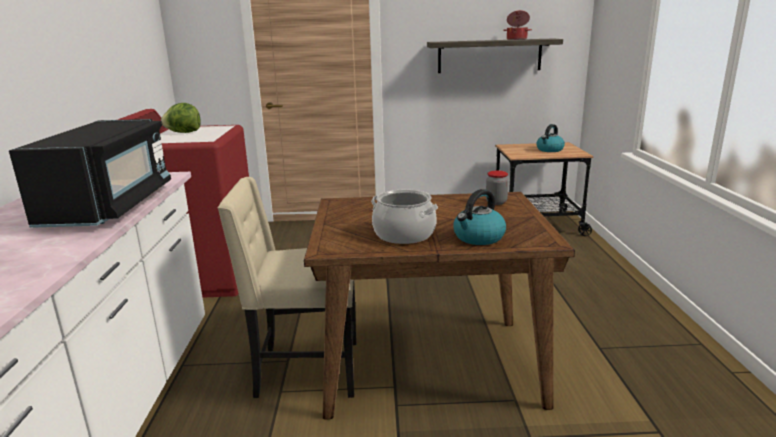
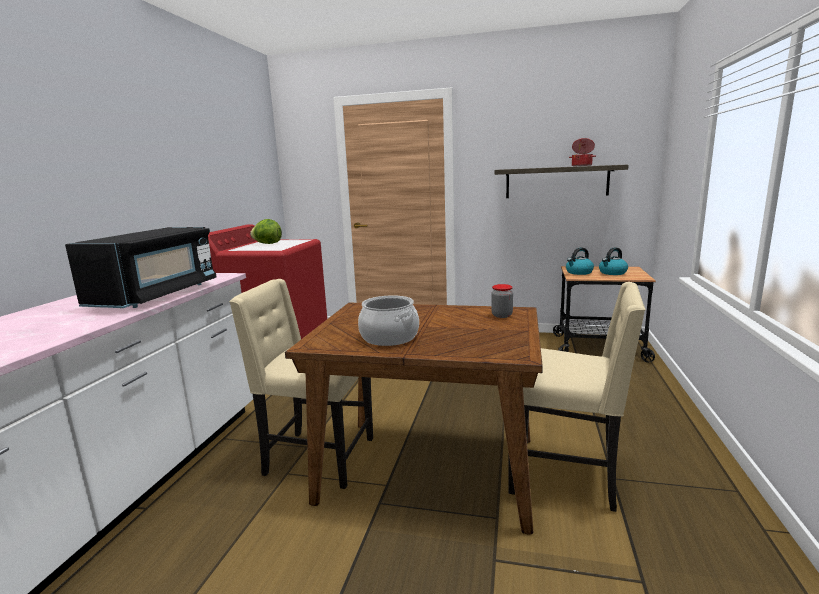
camera: 15 degrees right, 5 degrees down
(478, 237) = (455, 346): kettle -> kettle (579, 272)
(559, 351) = (566, 475): none -> beige chair

